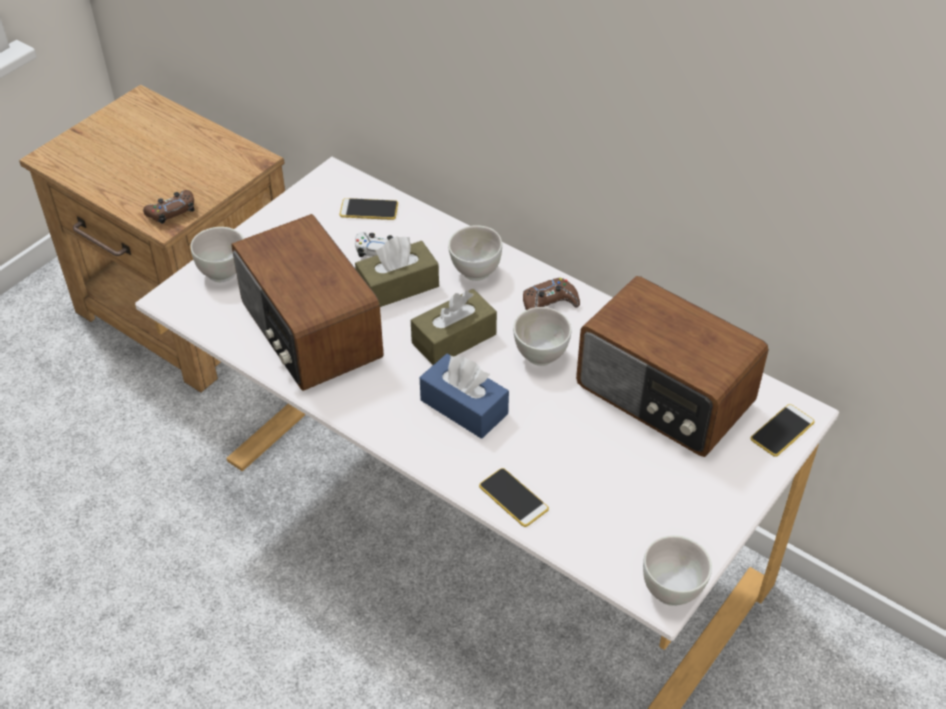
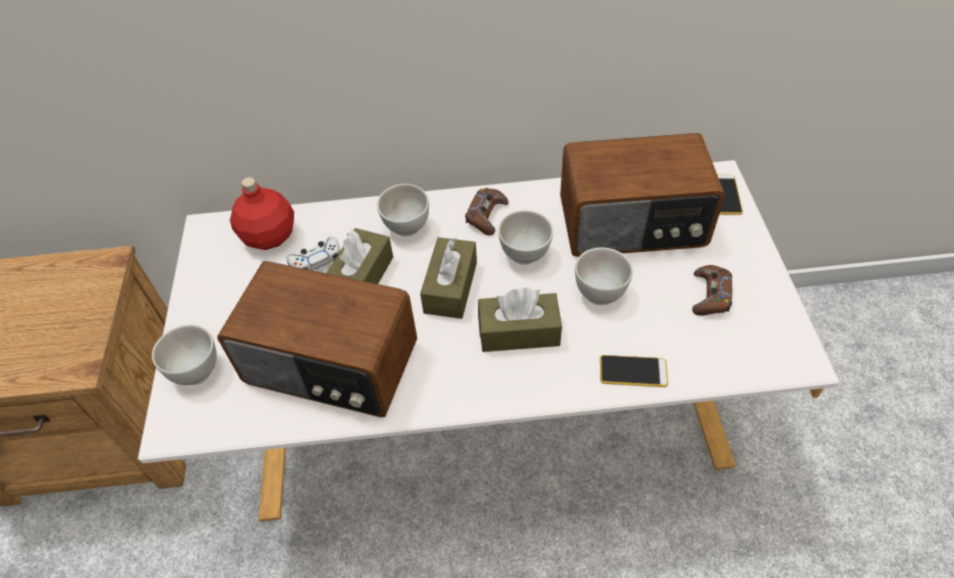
camera: 40 degrees left, 5 degrees up
(171, 211) = (73, 354): brown game controller -> brown game controller (710, 295)
(369, 210) = (268, 236): phone -> red bottle
(464, 407) = (519, 332): blue tissue box -> brown tissue box
(672, 590) = (801, 350): white bowl -> white bowl (600, 293)

